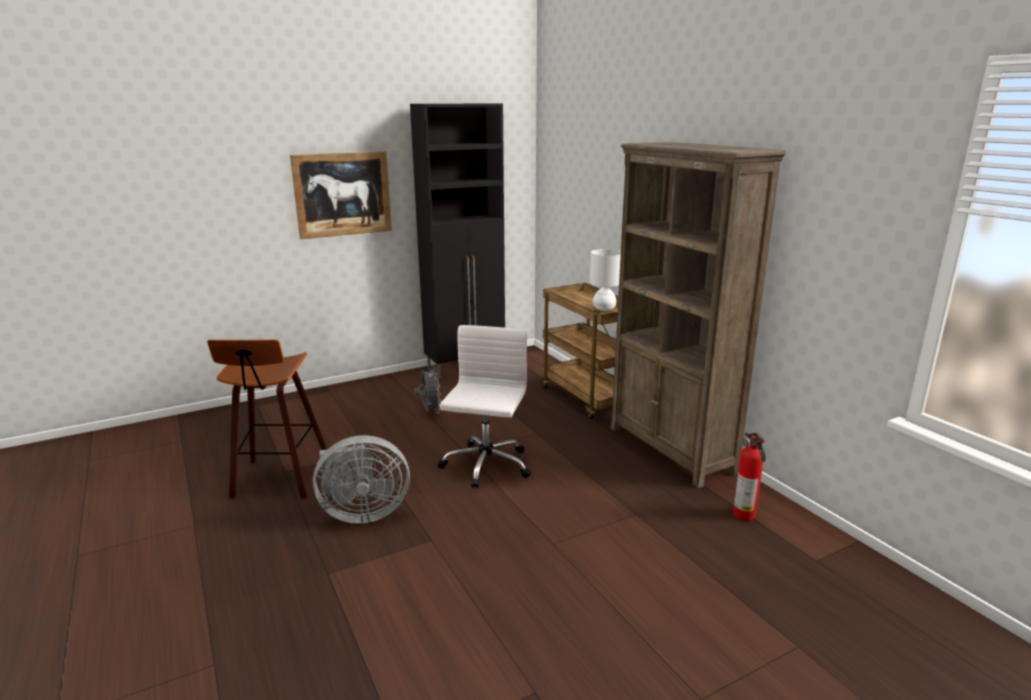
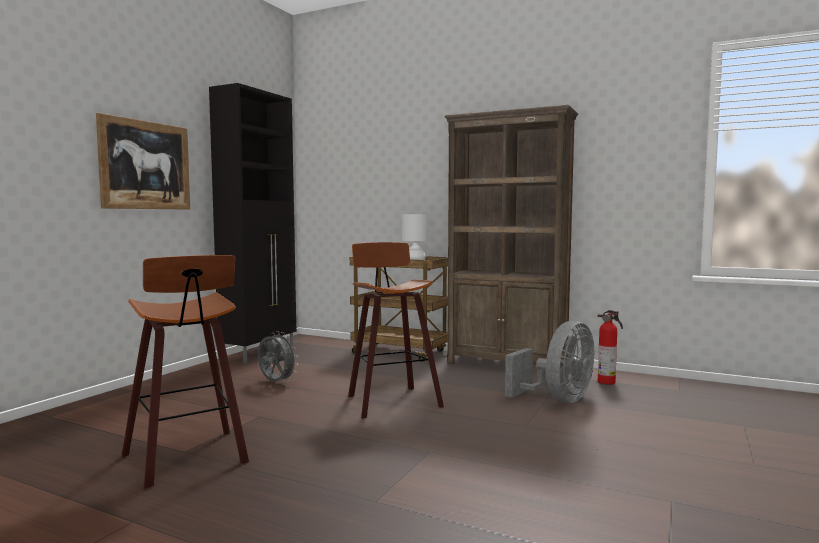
camera: 35 degrees left, 15 degrees down
(362, 513) = (331, 454): grey fan -> grey fan (558, 399)
(485, 466) = (390, 401): white office chair -> stool

